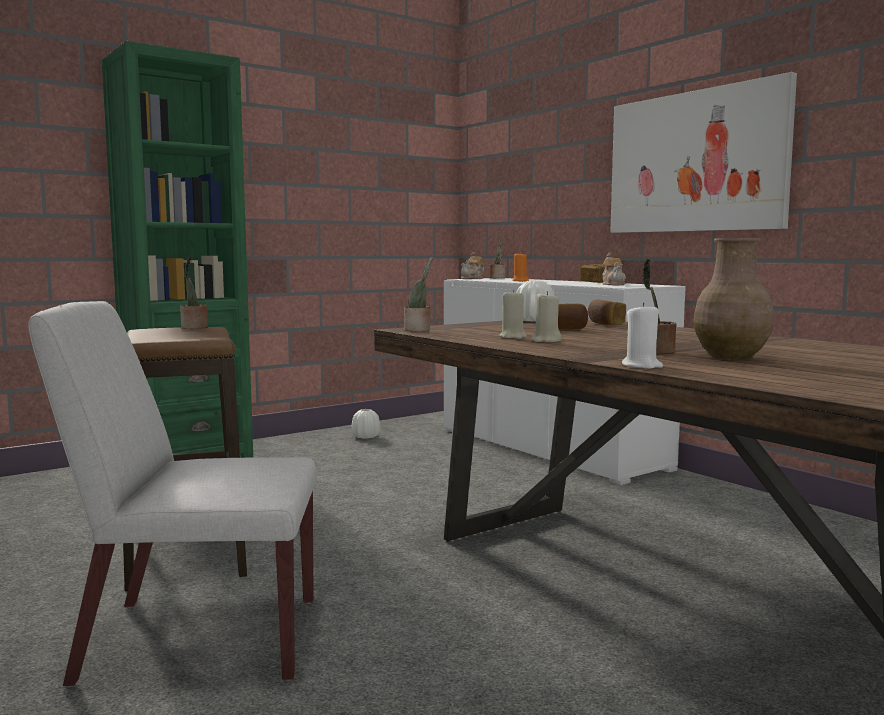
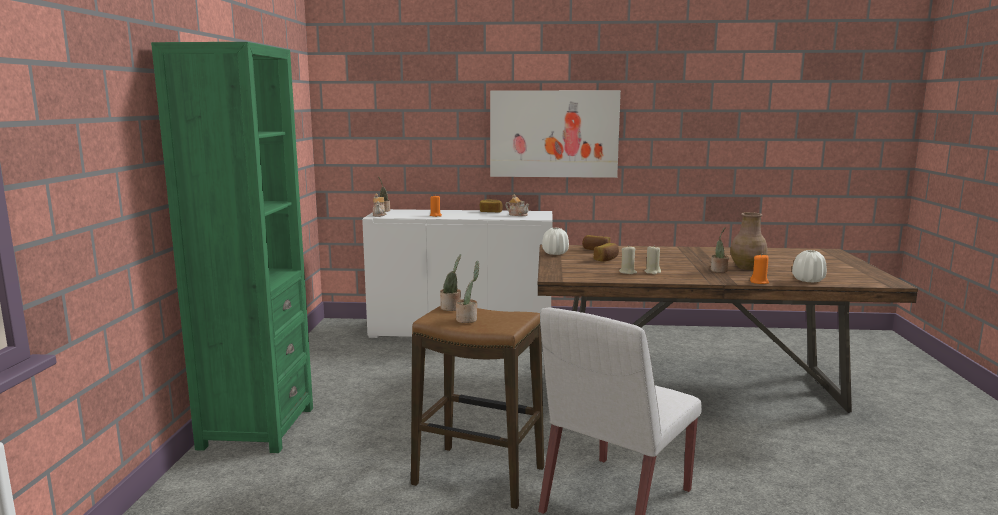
camera: 50 degrees left, 5 degrees up
(366, 437) = (330, 360): white vase -> white vase (808, 280)
(419, 330) = (563, 277): potted plant -> potted plant (468, 319)
(642, 366) = (759, 282): white candle -> orange candle

